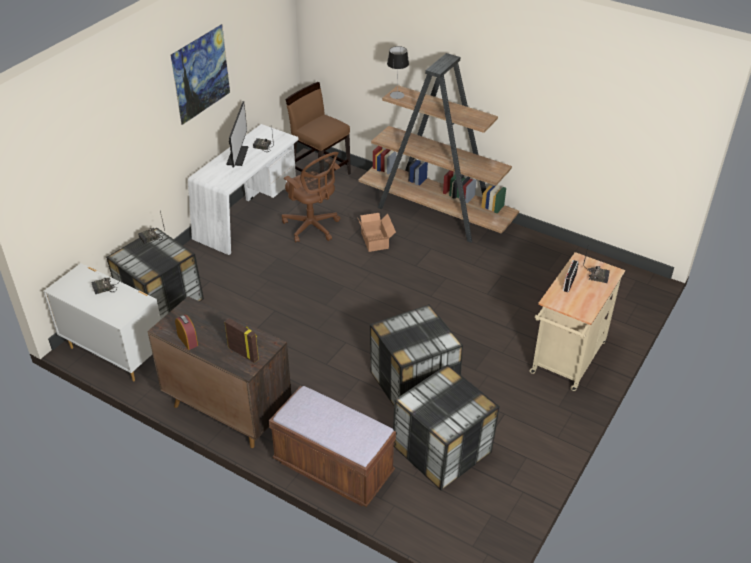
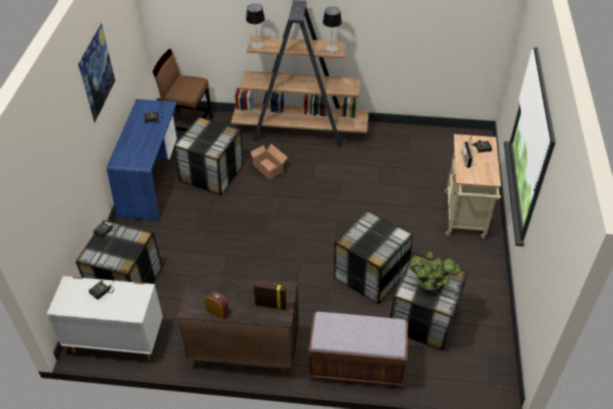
camera: 25 degrees left, 5 degrees up
(237, 156) = (136, 133): monitor -> none
(248, 216) = (152, 181): white desk -> blue desk
(312, 227) = (211, 173): brown office chair -> storage box
(445, 403) = (431, 285): none -> potted plant
(476, 118) = (331, 48): none -> table lamp

